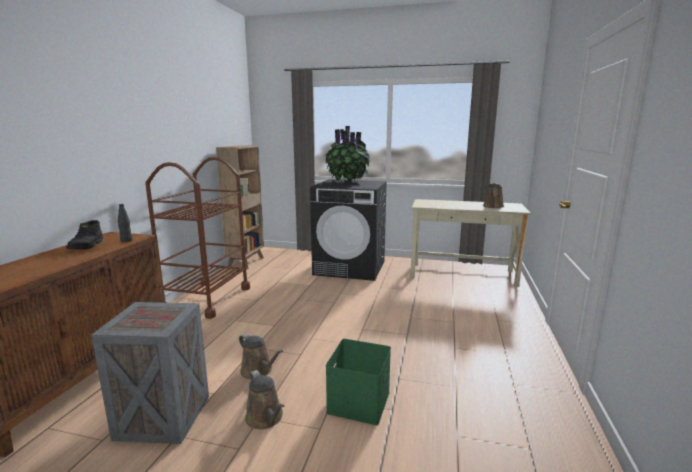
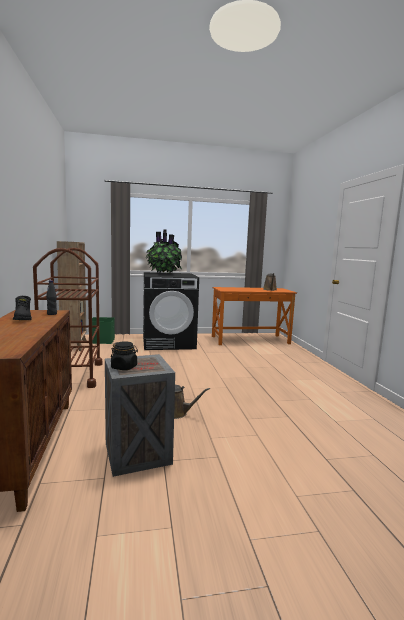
camera: 25 degrees left, 5 degrees down
(129, 319) = (124, 367): none -> black jar
(266, 418) = (216, 437): brown watering can -> none
(359, 403) = (265, 417): green storage box -> green storage box (102, 340)
(462, 274) = (250, 340): beige desk -> orange desk

